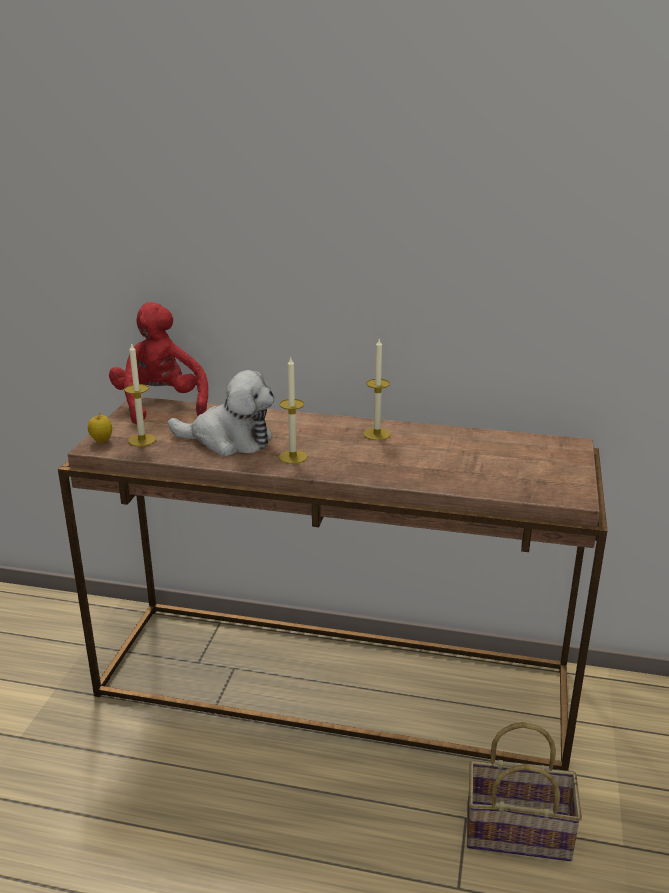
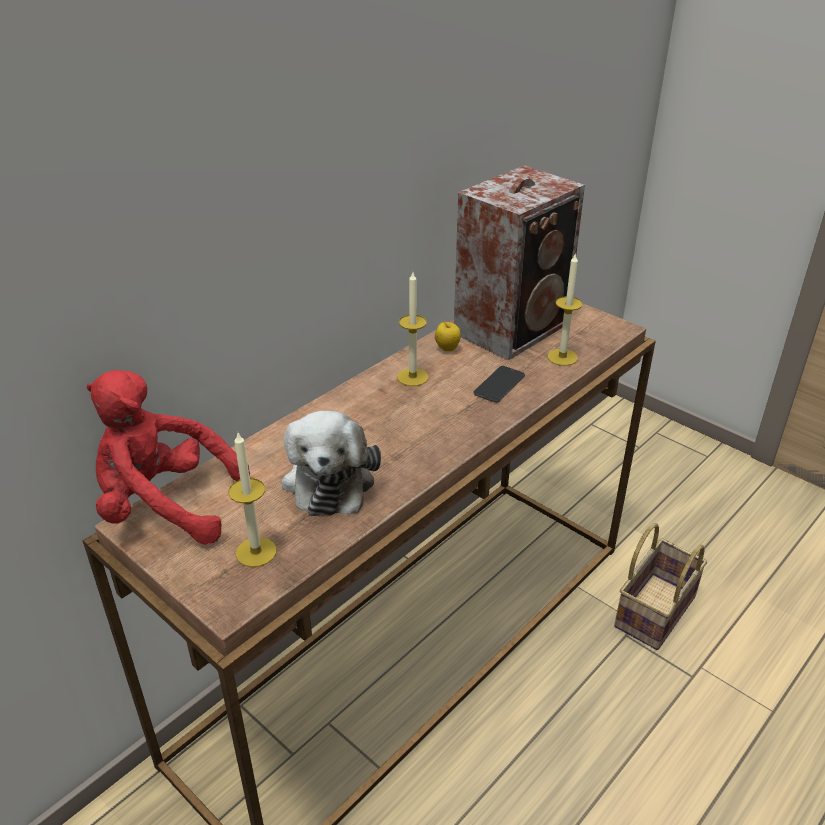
camera: 60 degrees left, 10 degrees up
(101, 441) = (219, 592): apple -> apple (447, 349)
(229, 440) = (329, 479): plush toy -> plush toy turned 135 degrees clockwise
(293, 457) = (416, 447): candle -> candle (562, 357)
(408, 466) = (499, 385): none -> phone
(503, 453) = (514, 328): none -> speaker

